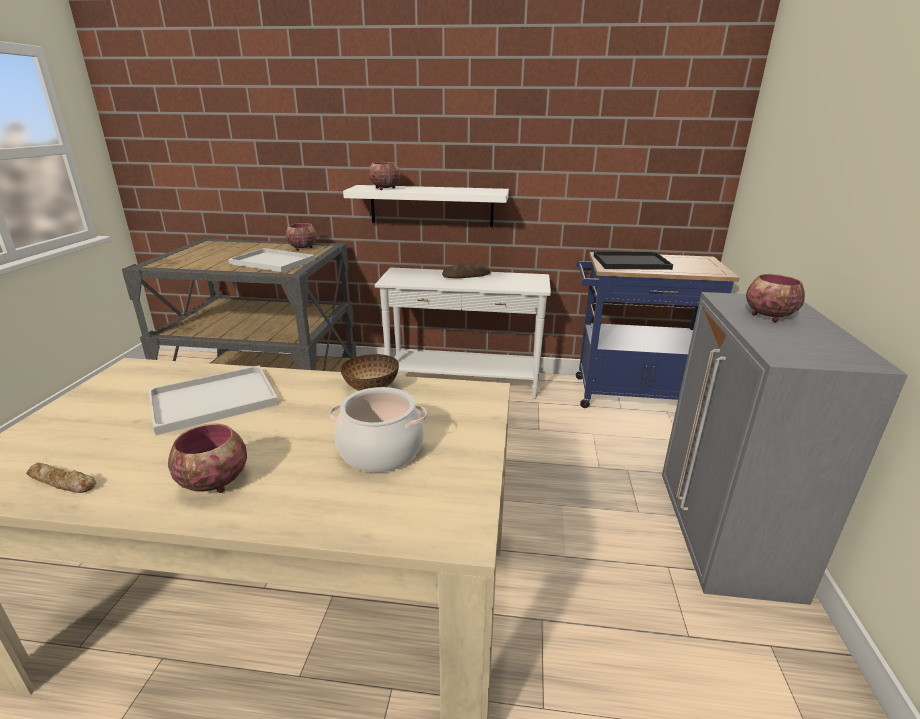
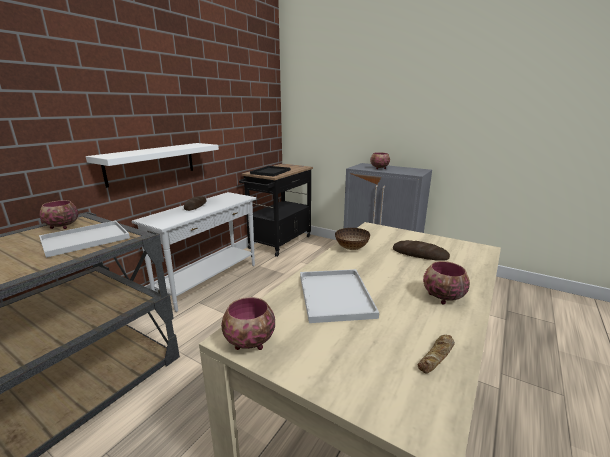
camera: 65 degrees left, 5 degrees down
(380, 451) = (420, 254): cooking pot -> bread
(384, 188) = (131, 153): bowl -> bowl (249, 342)
(630, 395) = (279, 243): blue cart -> black cart

